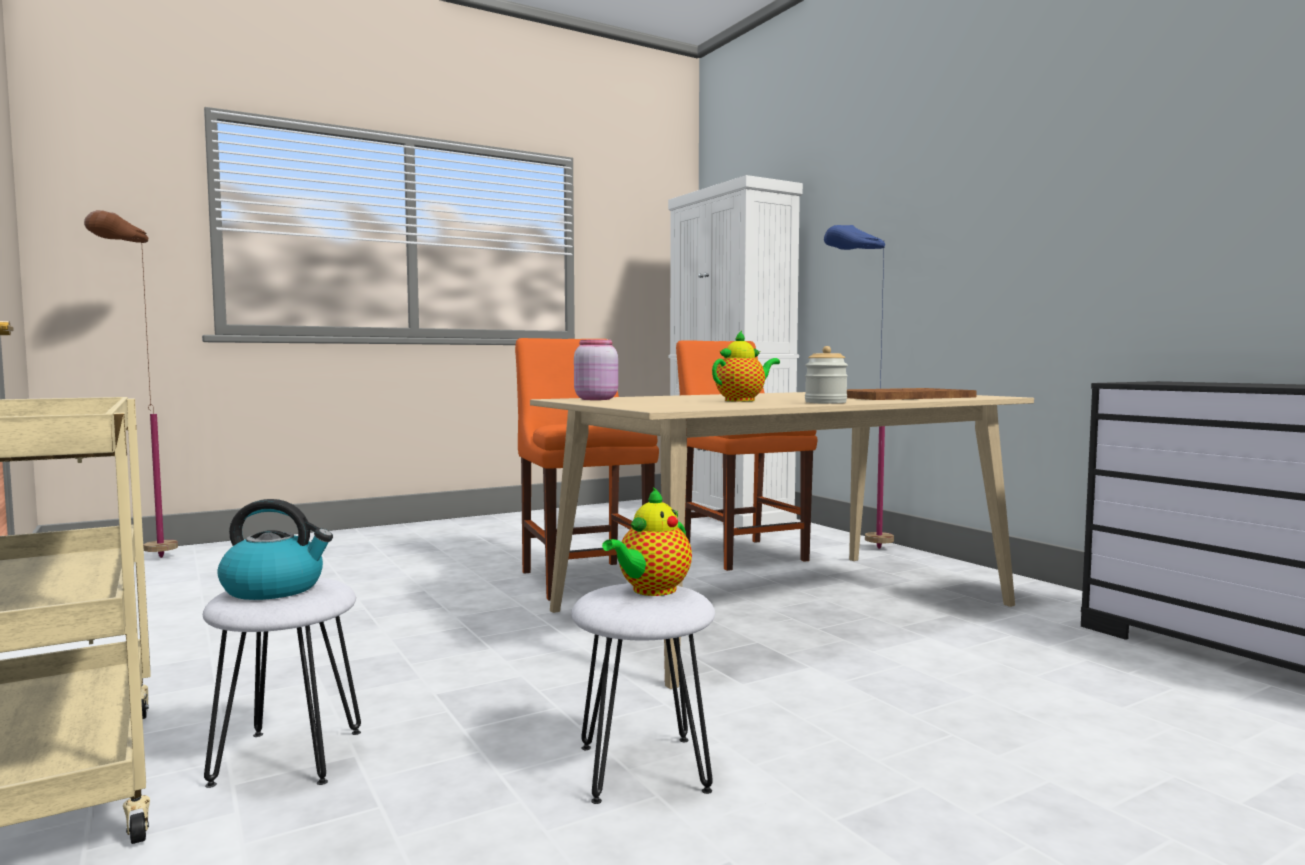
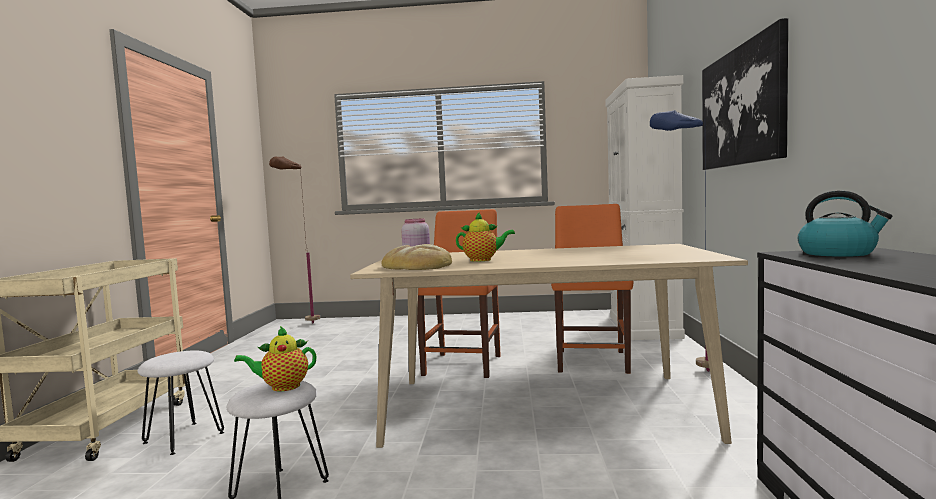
camera: 35 degrees right, 0 degrees up
(275, 589) = (174, 356): kettle -> kettle (838, 253)
(692, 405) = (418, 266): none -> bread
(825, 402) = (516, 265): jar -> none
(903, 397) = (628, 257): brown tray -> none
(923, 231) = (741, 106): none -> picture

